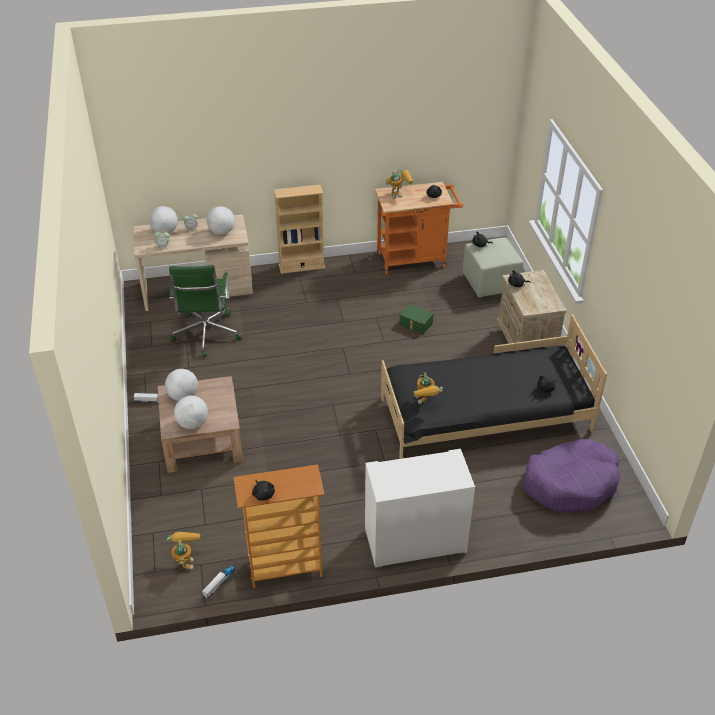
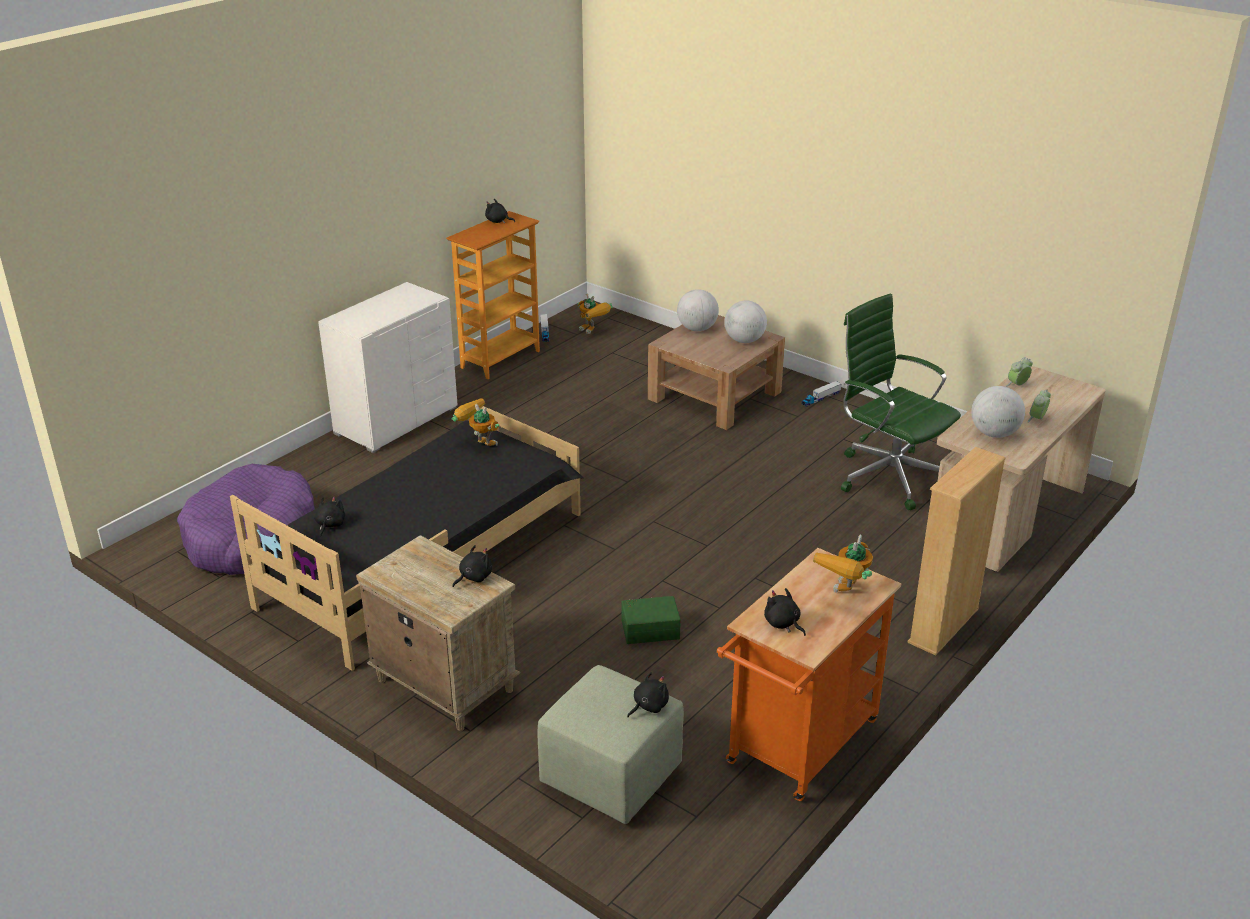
camera: 140 degrees right, 10 degrees down
(165, 231) = (1056, 401): globe -> none

